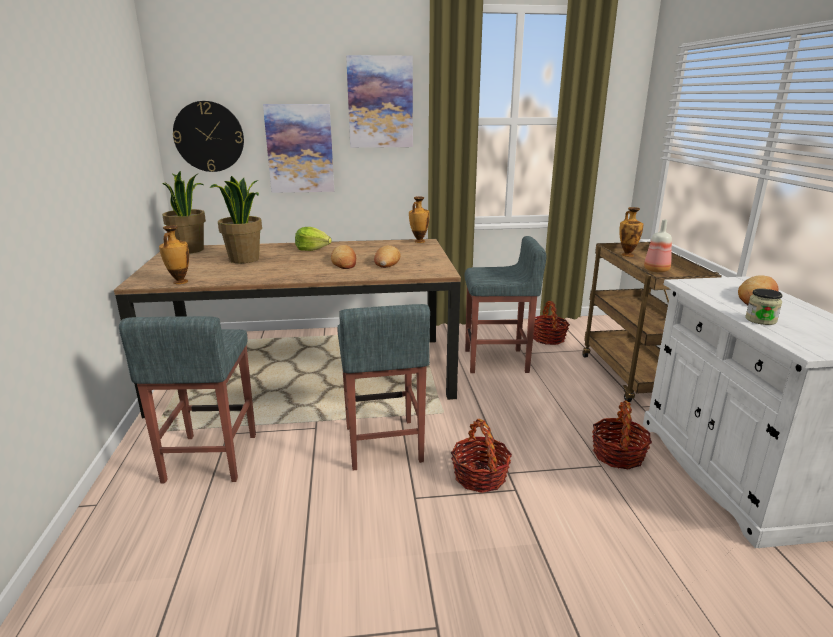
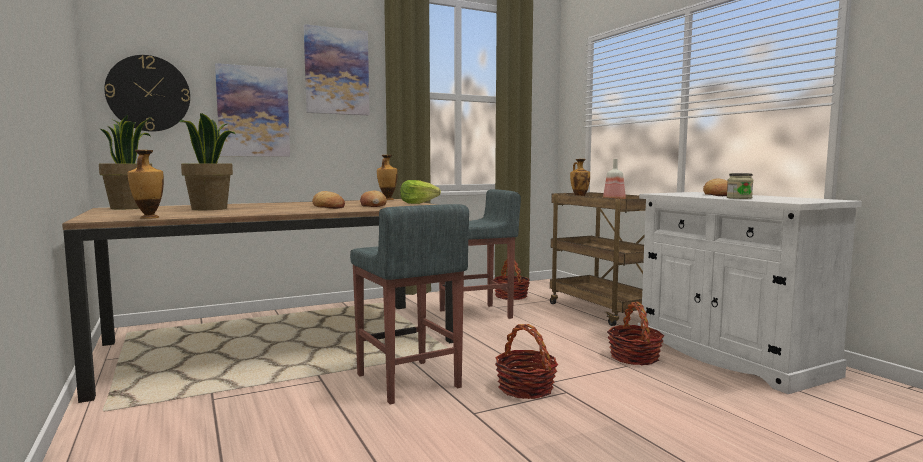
camera: 20 degrees left, 15 degrees down
(210, 458) = (203, 422): grey stool -> none
(312, 249) = (281, 204): lettuce -> lettuce (418, 203)

